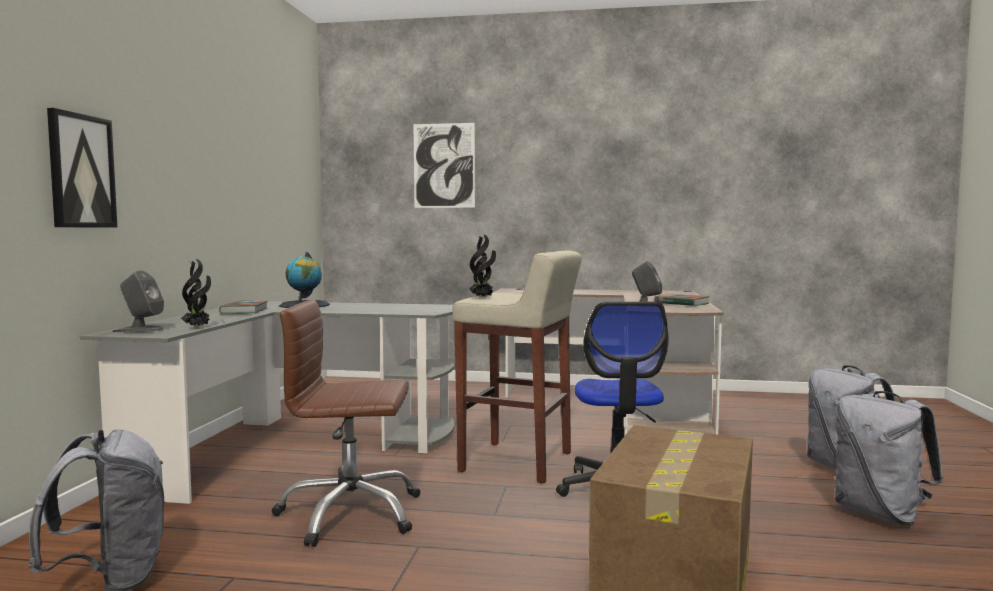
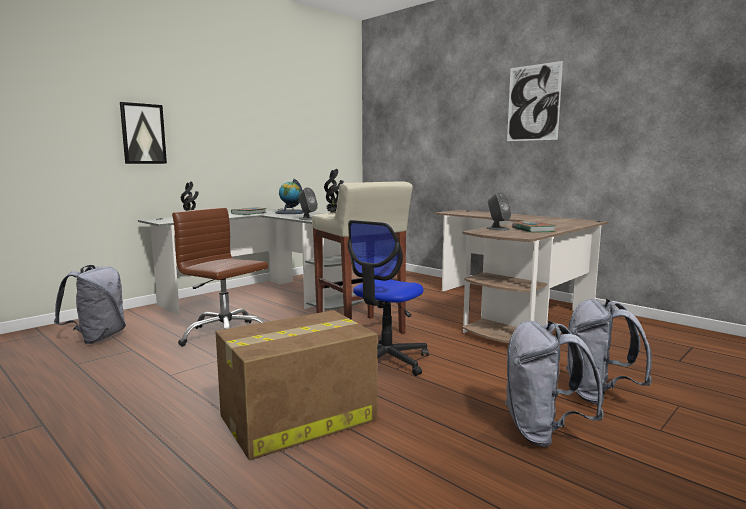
camera: 35 degrees right, 5 degrees up
(142, 329) = (166, 219): grey speaker -> grey speaker (307, 219)
(444, 165) = (429, 116): picture -> picture (533, 103)

